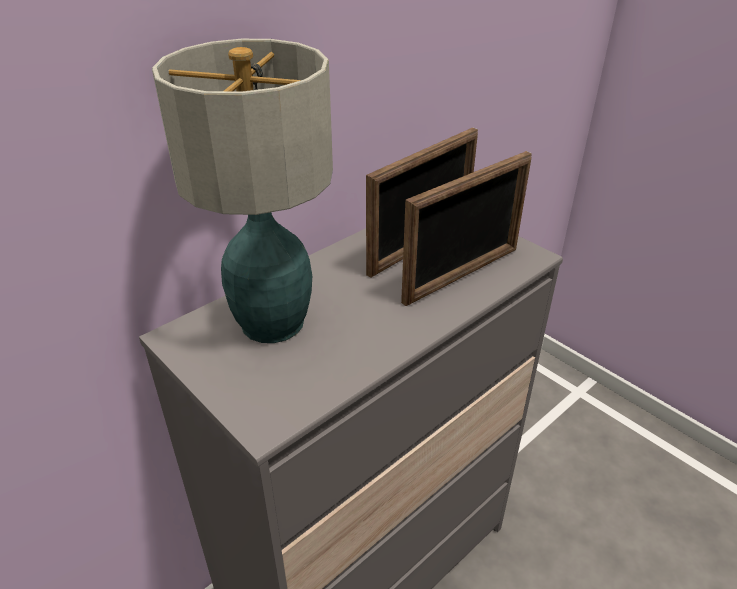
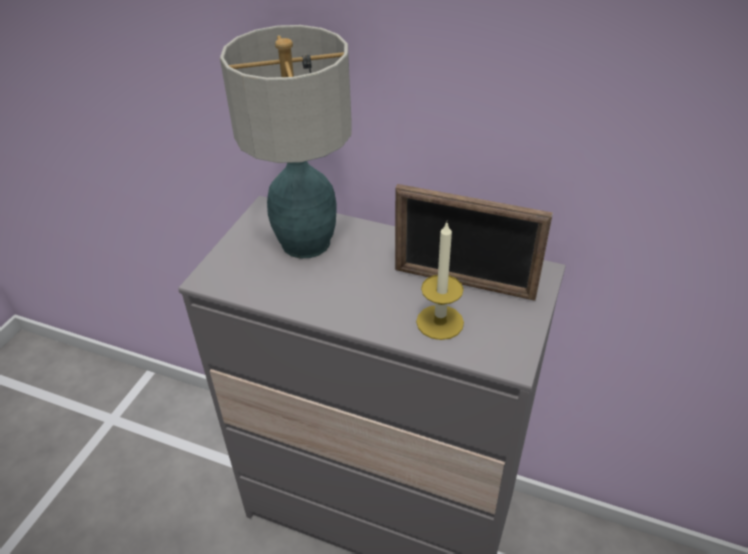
camera: 65 degrees right, 5 degrees up
(462, 275) = (440, 322): picture frame -> candle

